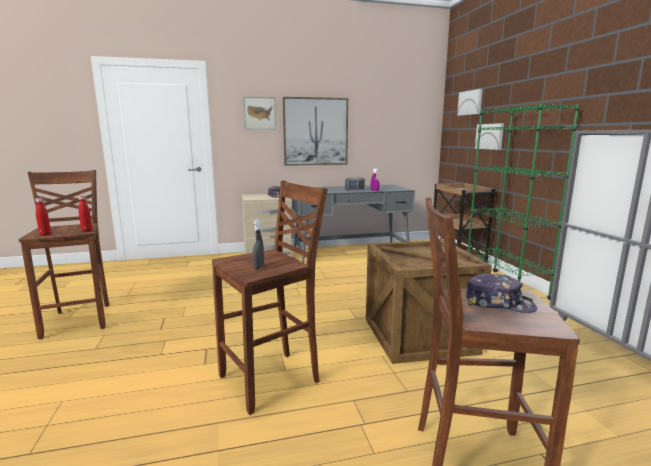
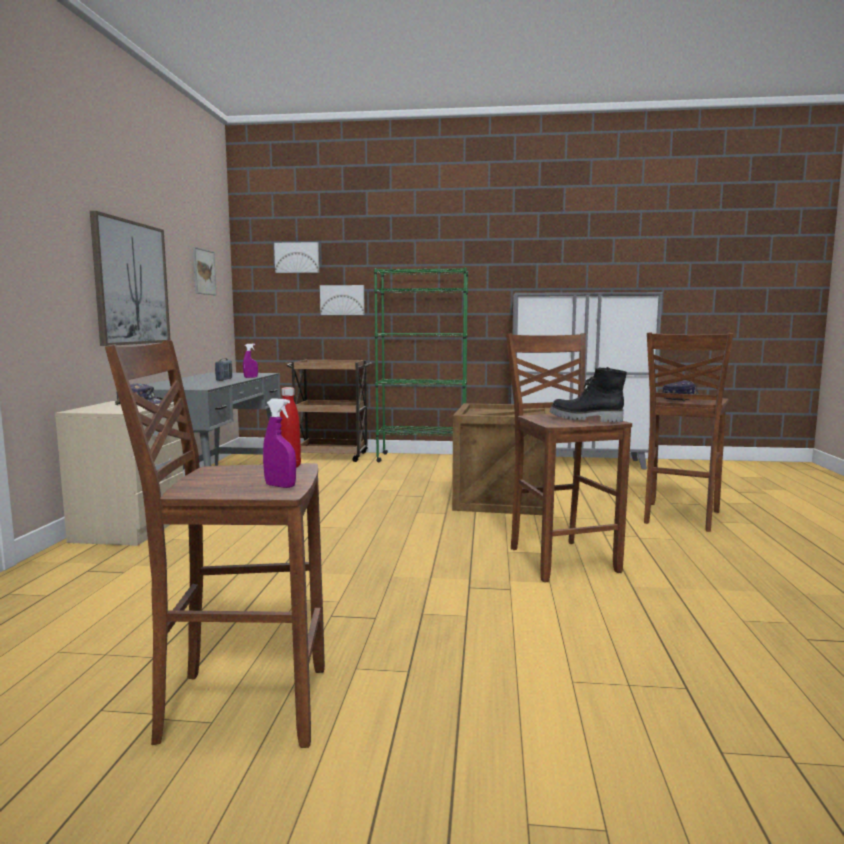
camera: 70 degrees left, 5 degrees down
(45, 234) = (280, 486): red bottle -> purple spray bottle
(259, 113) = (61, 237): picture -> picture (204, 272)
(259, 267) = (585, 419): grey spray bottle -> black boot

